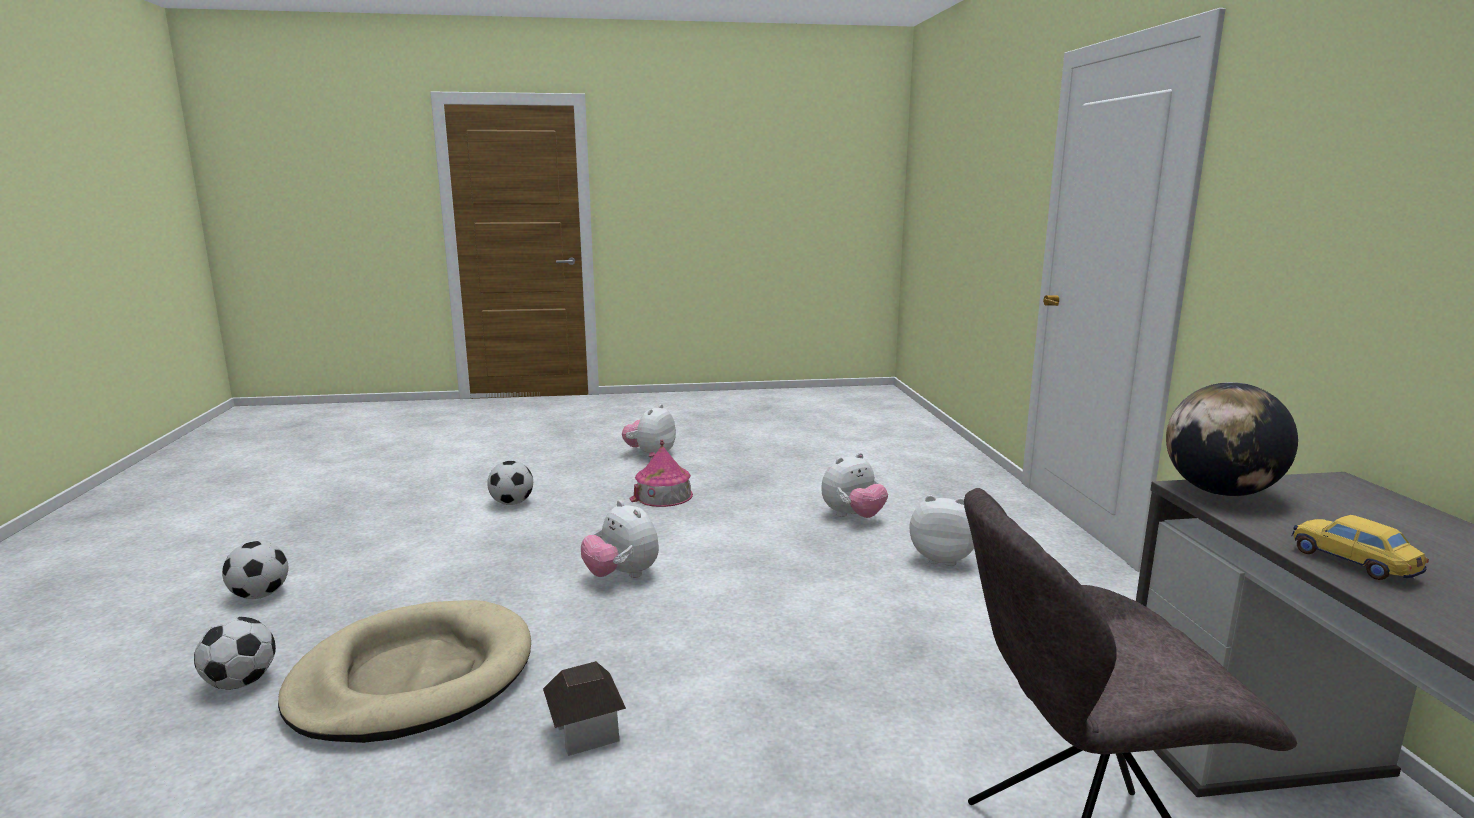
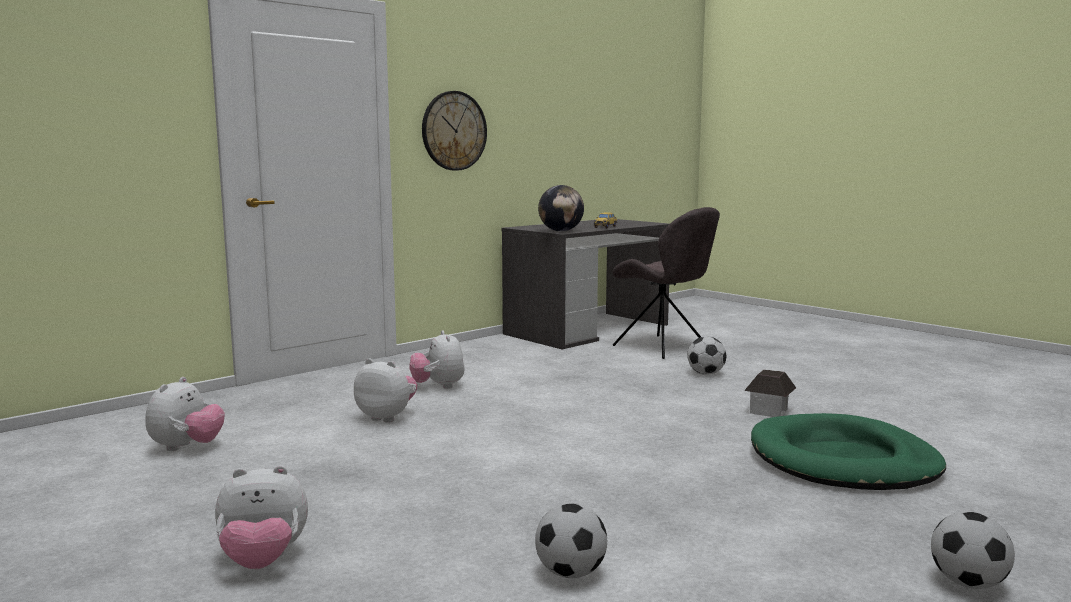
camera: 125 degrees left, 5 degrees down
(241, 682) = (978, 505): football -> football (706, 374)
(413, 678) = (843, 461): beige dog bed -> green dog bed
(622, 575) = (622, 455): plush toy -> plush toy (186, 447)
(663, 495) = (426, 497): toy house -> none
(1292, 235) = (454, 131): none -> wall clock

